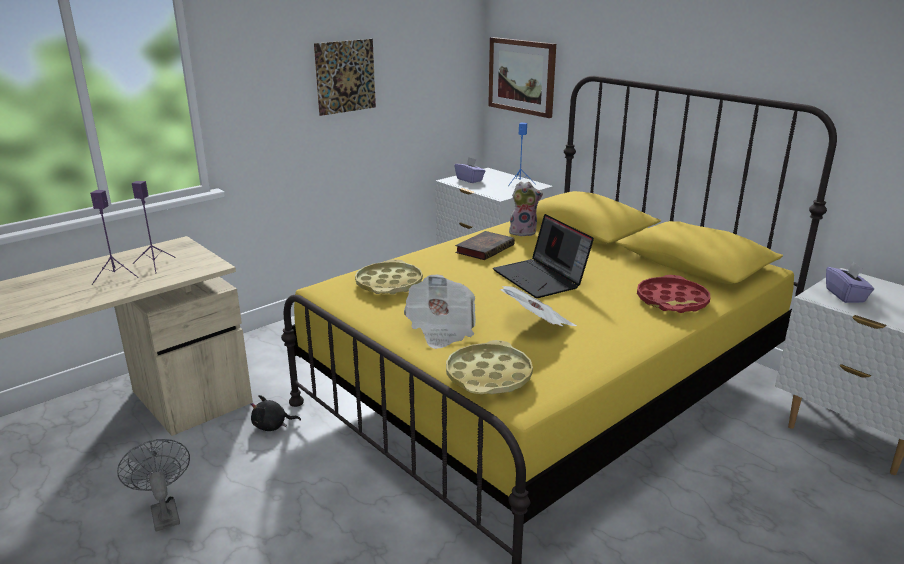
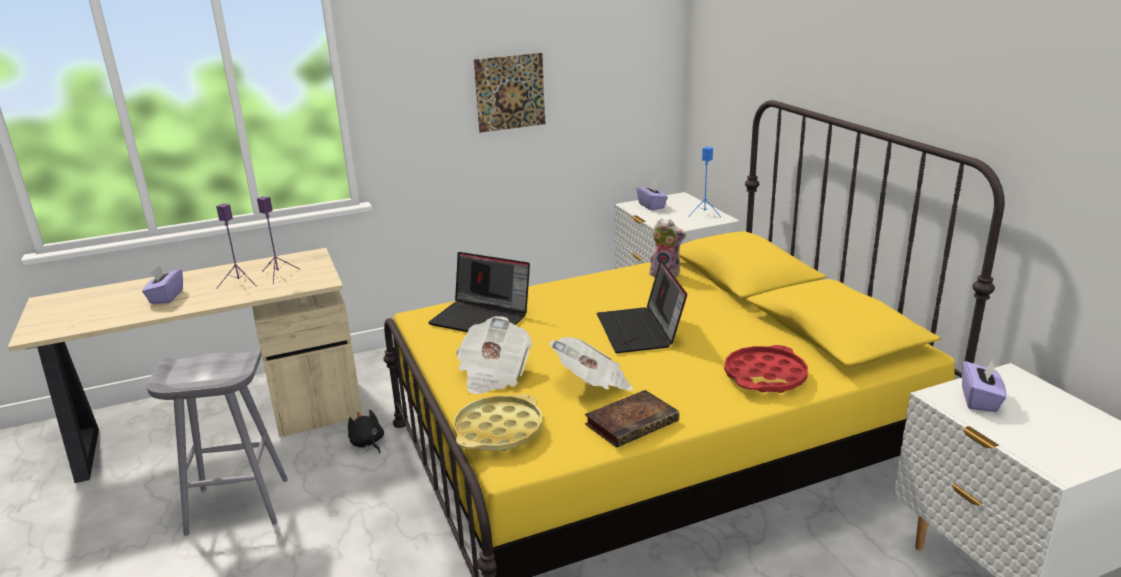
camera: 20 degrees right, 0 degrees up
(36, 298) = (166, 297): none -> purple tissue box
(163, 512) = (236, 507): grey fan -> grey stool
(272, 426) = (367, 443): black plush toy -> black plush toy turned 45 degrees clockwise
(389, 284) = (482, 318): yellow tray -> laptop
(485, 248) = (609, 289): book -> book (633, 422)
(522, 76) = (717, 93): picture -> none

